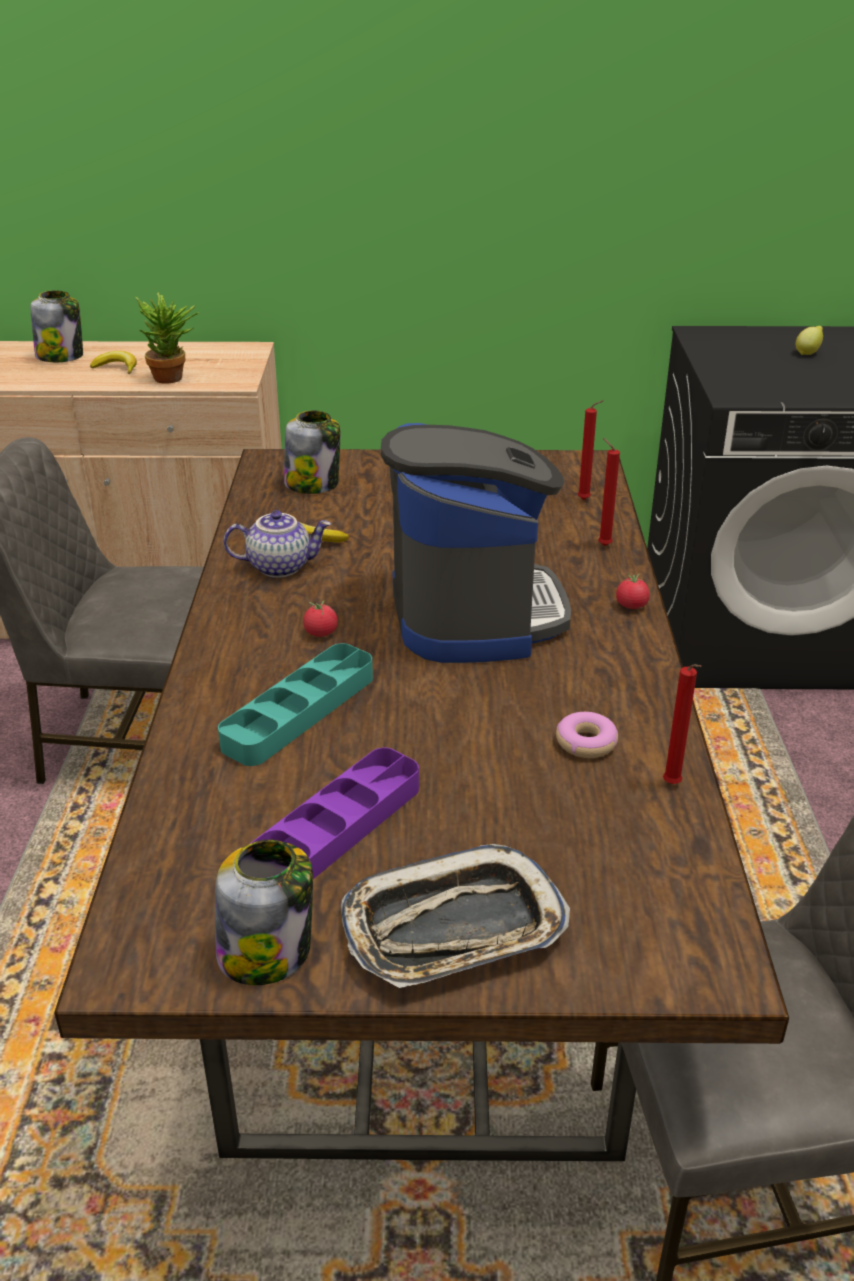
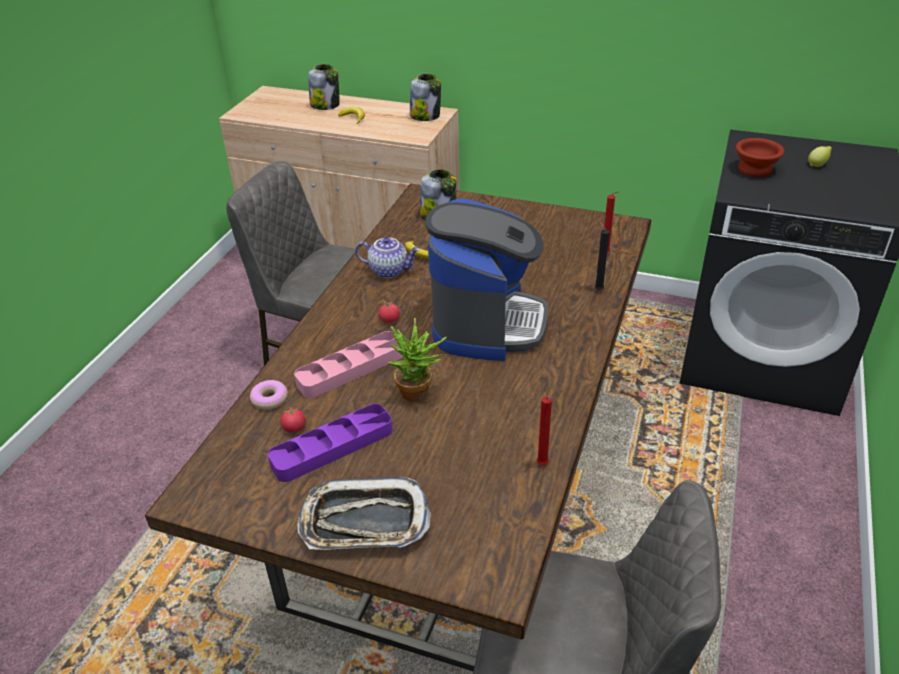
camera: 20 degrees right, 5 degrees up
(174, 379) = (382, 130): potted plant -> potted plant (419, 395)
(267, 951) = (261, 509): jar -> jar (425, 116)
(299, 711) = (351, 369): turquoise tray -> pink tray
(586, 742) = (506, 425): donut -> donut (269, 399)
(602, 545) = (597, 289): red candle -> black candle
(631, 605) = (590, 337): tomato -> tomato (294, 428)
(734, 366) = (753, 169): none -> brown bowl

